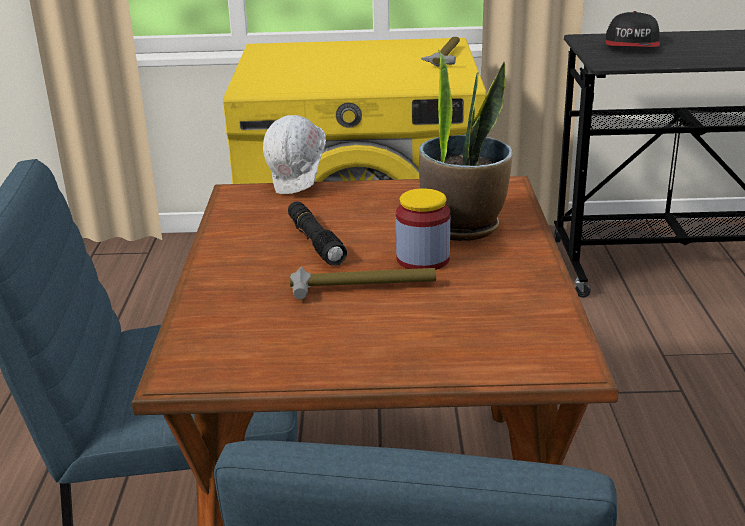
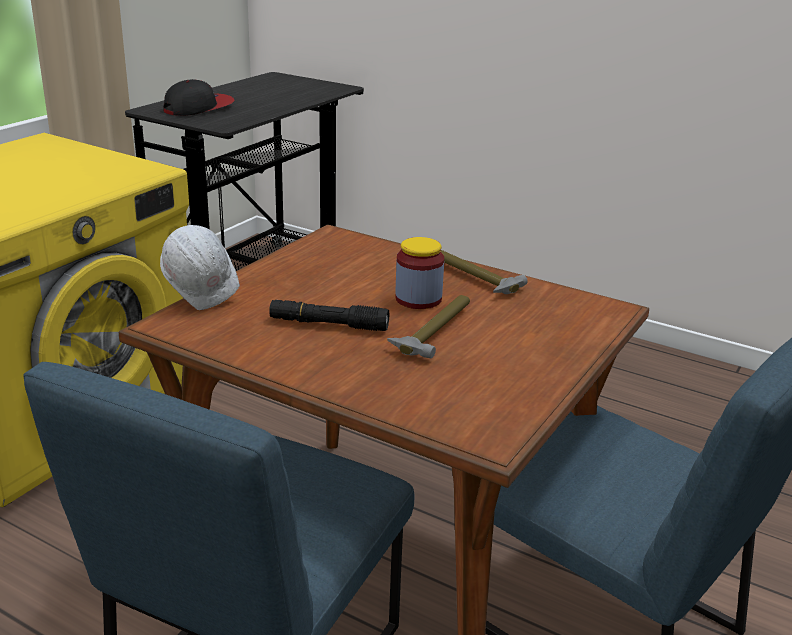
camera: 60 degrees left, 0 degrees up
(446, 56) = (78, 152): hammer -> hammer (471, 277)
(462, 226) = (384, 270): potted plant -> none
(632, 45) = (198, 108): cap -> cap turned 90 degrees counterclockwise

